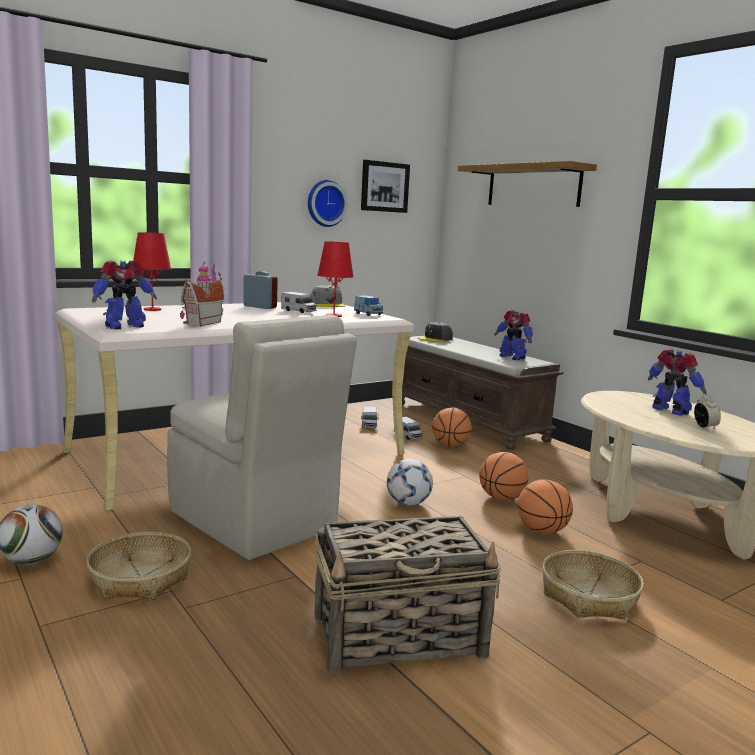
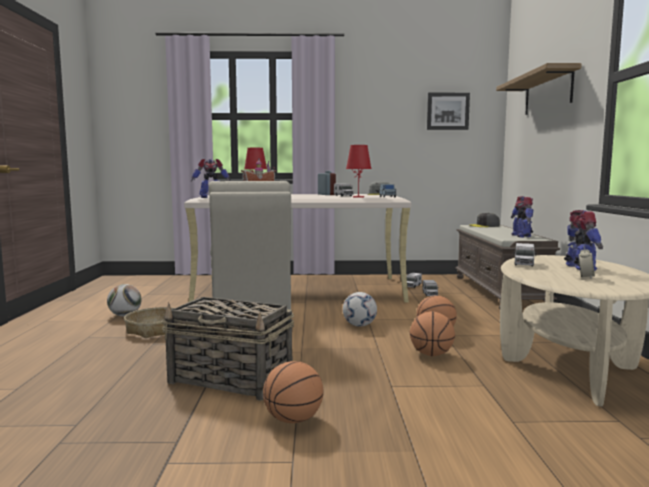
camera: 35 degrees right, 5 degrees down
(325, 203) = (396, 126): wall clock -> none
(450, 446) = (453, 302): basketball -> basketball (293, 420)
(589, 597) = (394, 392): basket -> none
(618, 411) = (523, 264): none -> toy truck

